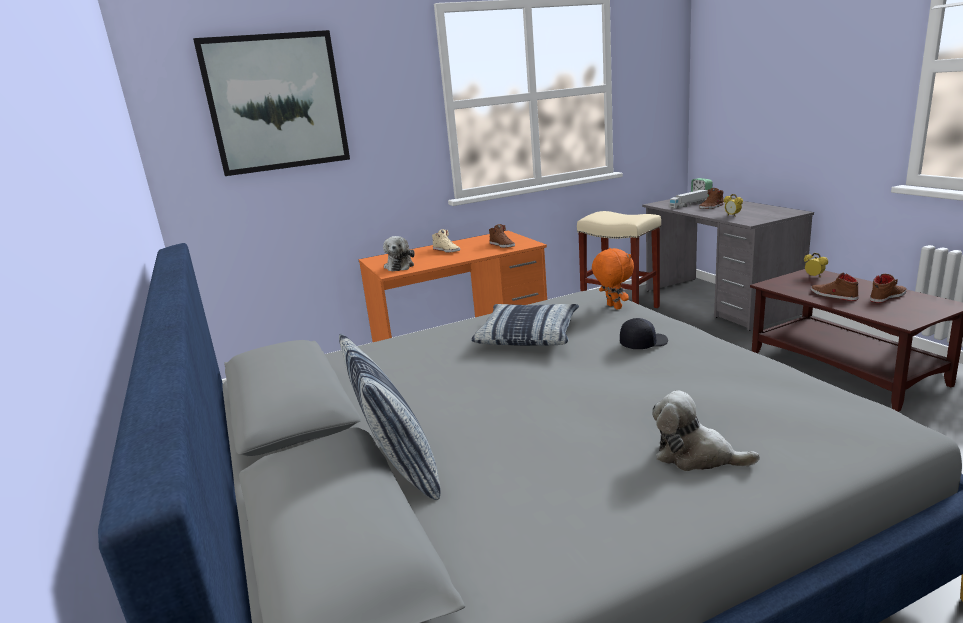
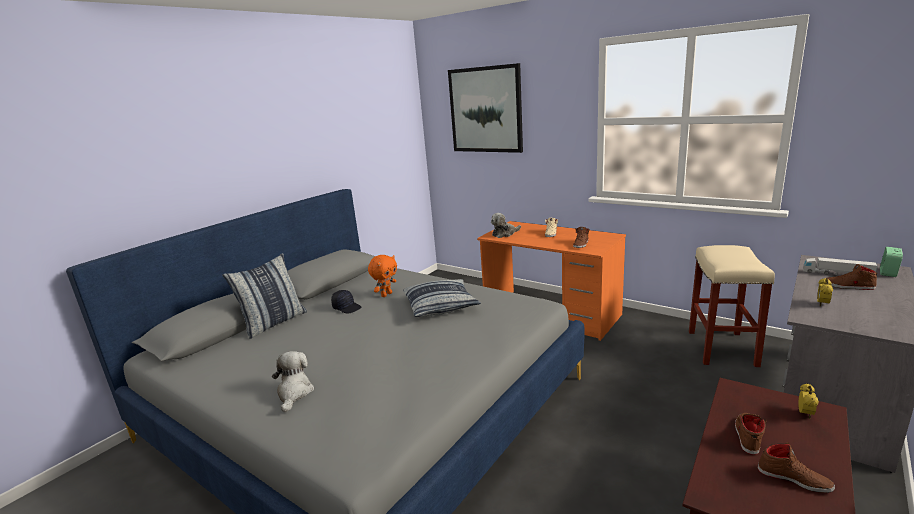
camera: 60 degrees right, 0 degrees up
(613, 307) = (513, 318): orange plush toy -> orange plush toy (386, 294)
(643, 343) = (449, 344): black cap -> black cap (347, 307)

